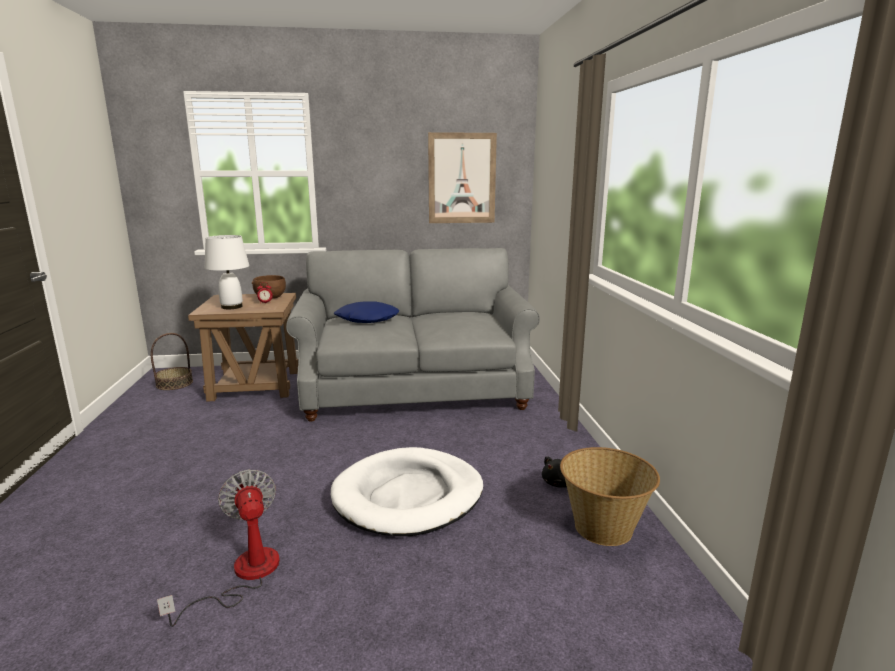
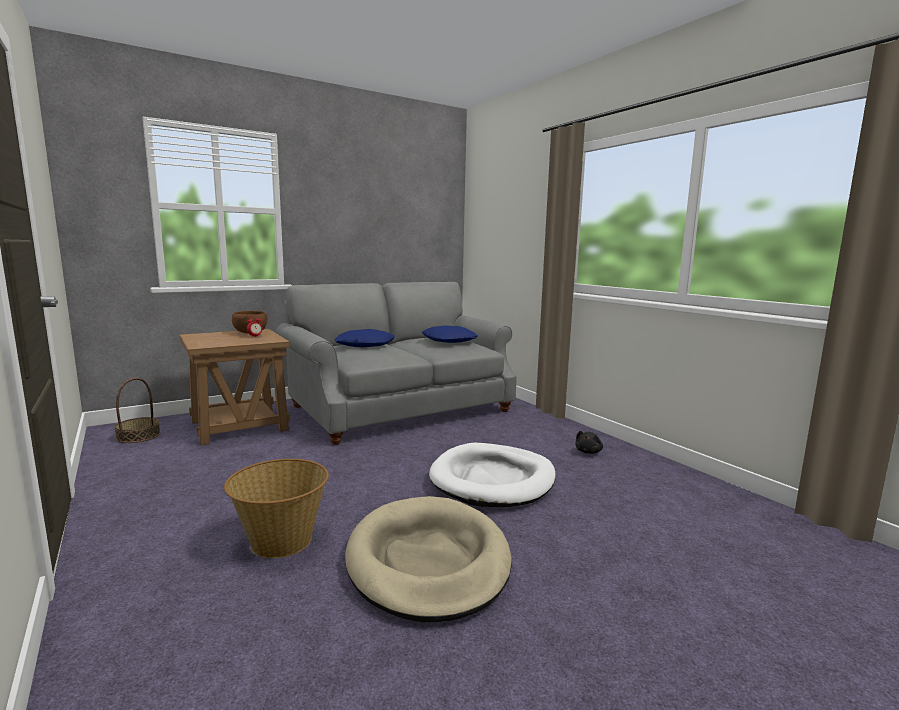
camera: 25 degrees left, 5 degrees down
(232, 307) = (225, 341): white table lamp -> none
(244, 575) = (428, 561): fan -> beige dog bed
(462, 178) = (411, 223): picture -> none
(463, 320) = (449, 340): none -> blue pillow
(603, 528) = (647, 471): basket -> basket (281, 541)

